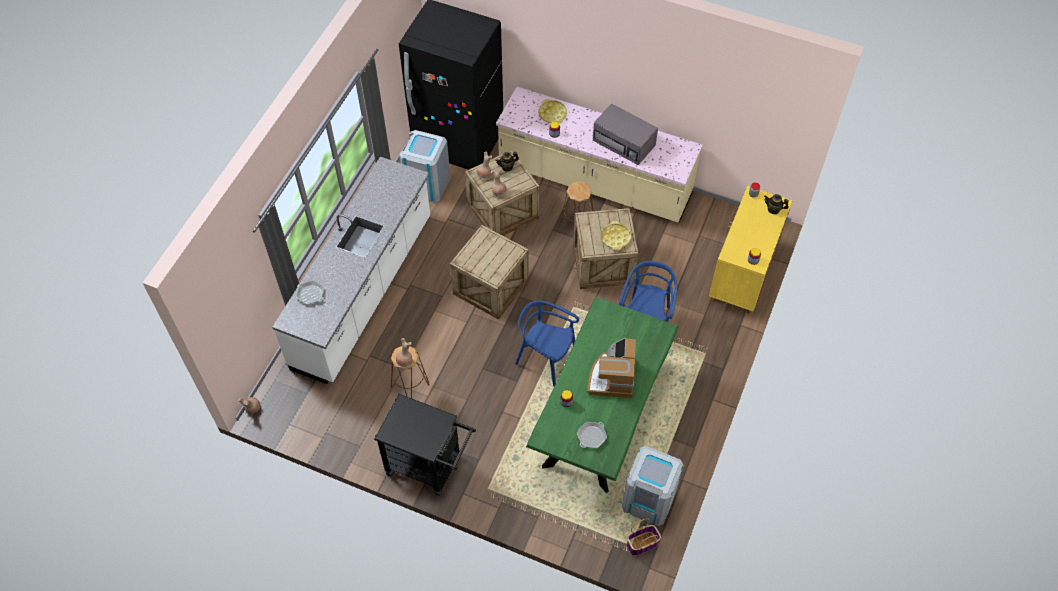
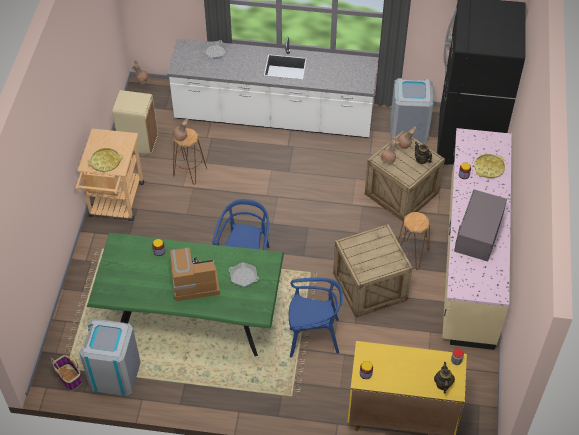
camera: 75 degrees right, 5 degrees down
(348, 428) = (139, 142): none -> beige trash can
(430, 466) = (115, 204): black cart -> beige cart
(491, 287) = (310, 204): crate -> none
(591, 436) = (126, 277): frying pan -> frying pan (243, 276)
(615, 238) = (369, 263): yellow tray -> yellow tray (105, 162)

